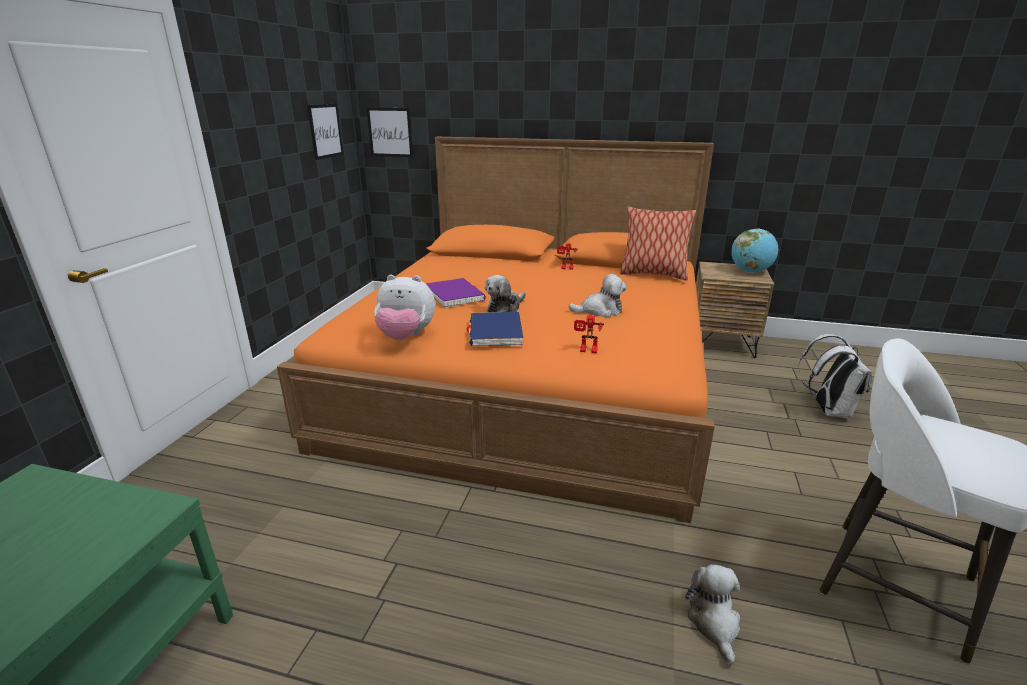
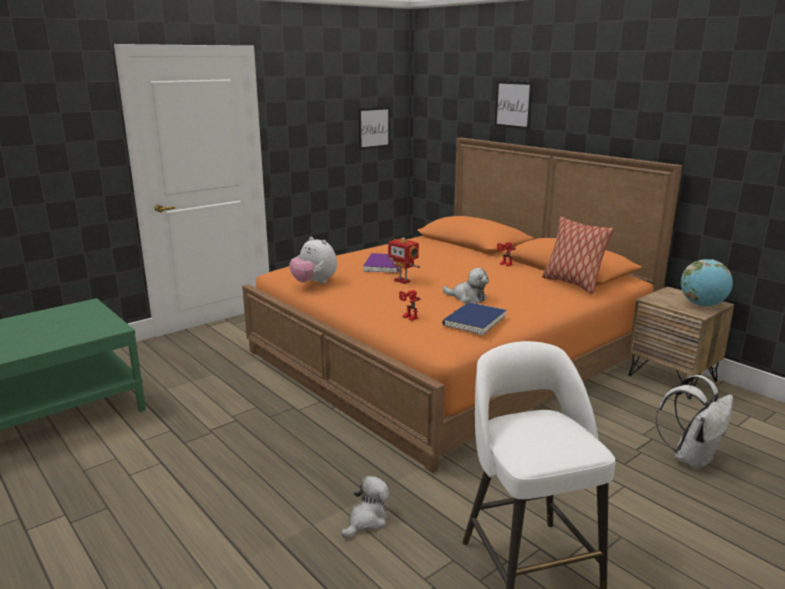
camera: 35 degrees right, 5 degrees down
(390, 132) = (431, 131): picture -> picture (513, 104)
(495, 332) = (369, 293): blue book -> blue book (474, 321)
(505, 308) = (403, 281): plush toy -> toy robot

